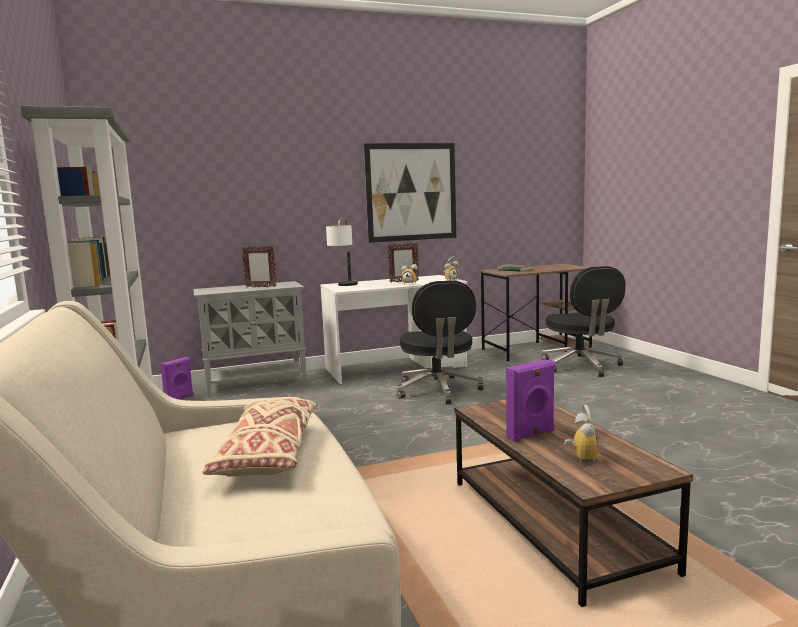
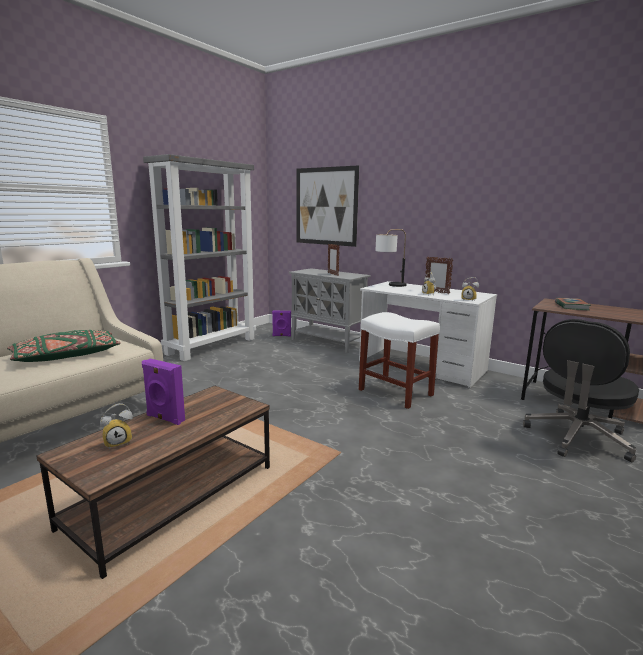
camera: 55 degrees right, 5 degrees up
(269, 453) = (66, 356): beige pillow -> green pillow
(411, 192) = (480, 209): picture -> picture (326, 206)
(438, 390) = (394, 392): black office chair -> white stool

